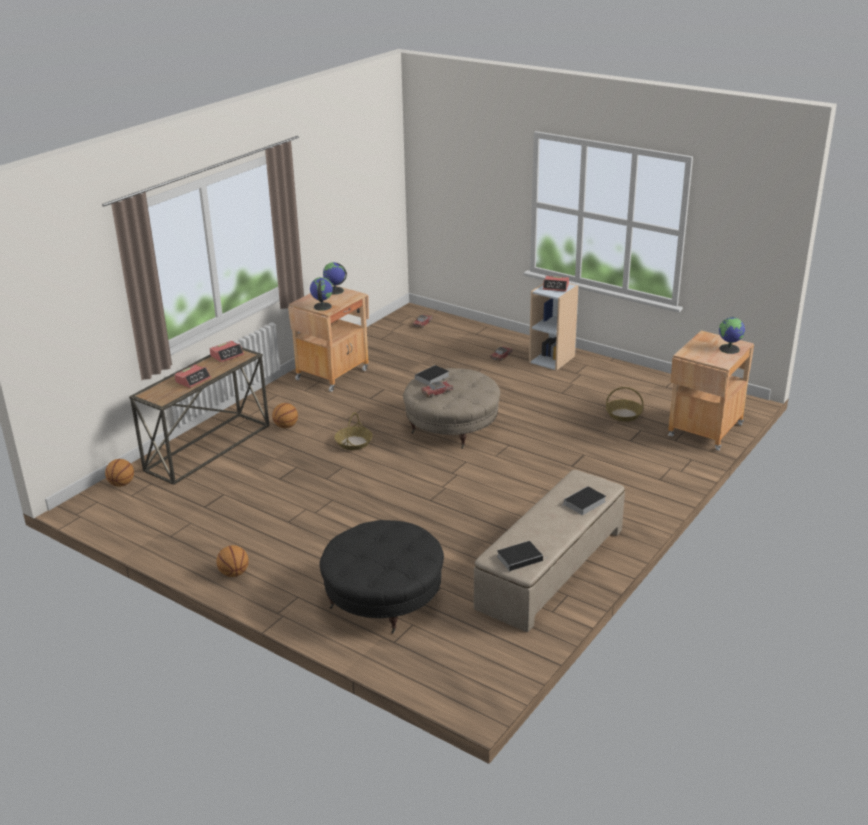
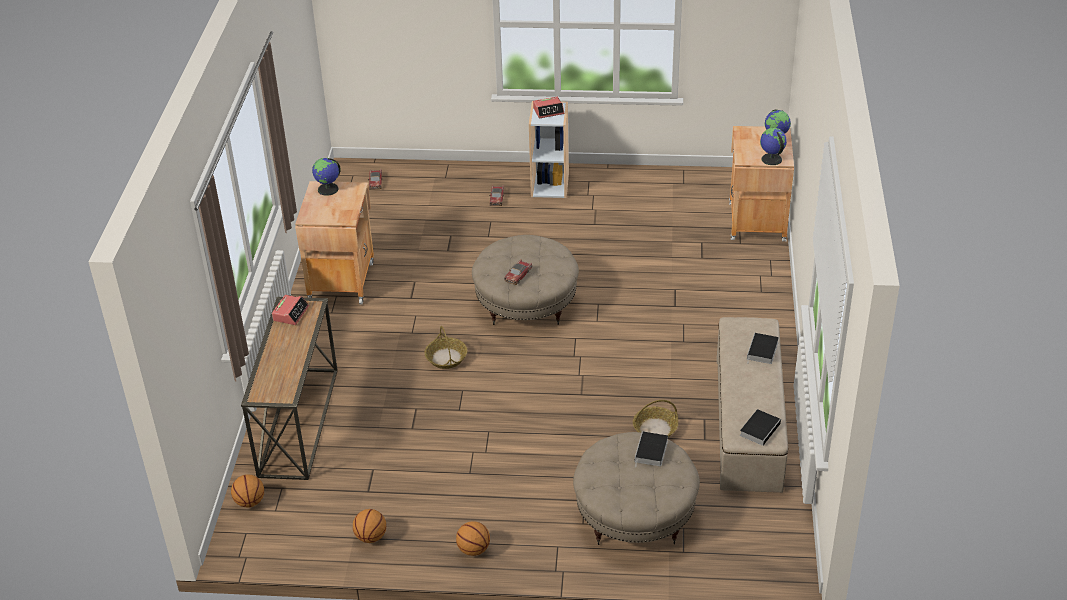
camera: 30 degrees left, 10 degrees up
(193, 380) = (289, 358): alarm clock -> none
(286, 426) = (356, 365): basketball -> basketball (371, 537)
(322, 306) = (337, 215): globe -> globe (771, 159)
(383, 598) = (635, 514): black ottoman -> beige ottoman
(431, 378) = (496, 259): book -> book (651, 452)
(624, 414) = (672, 230): basket -> basket (655, 428)

